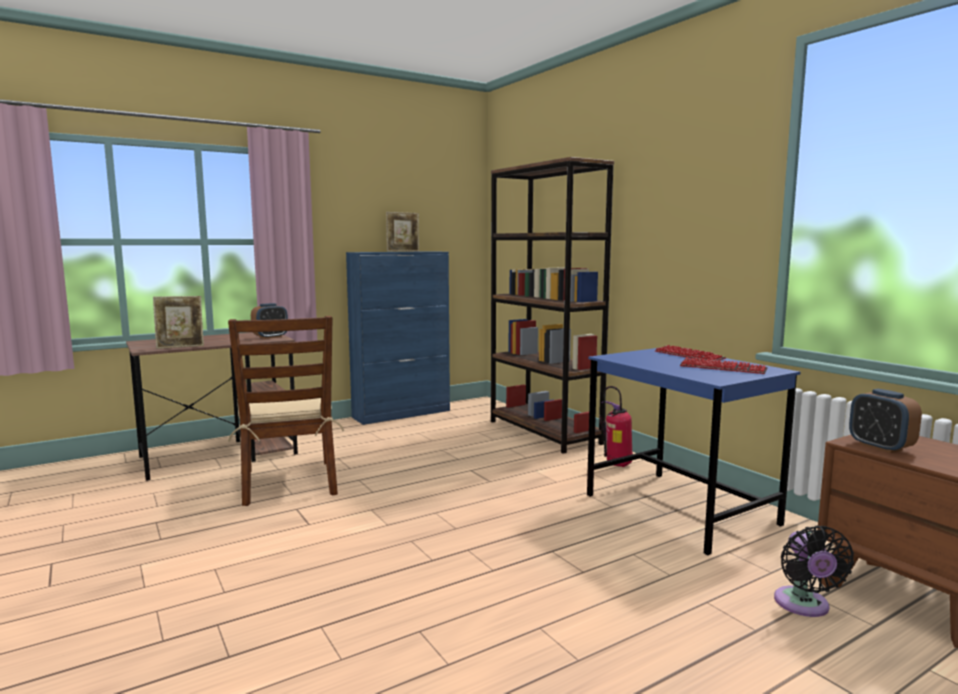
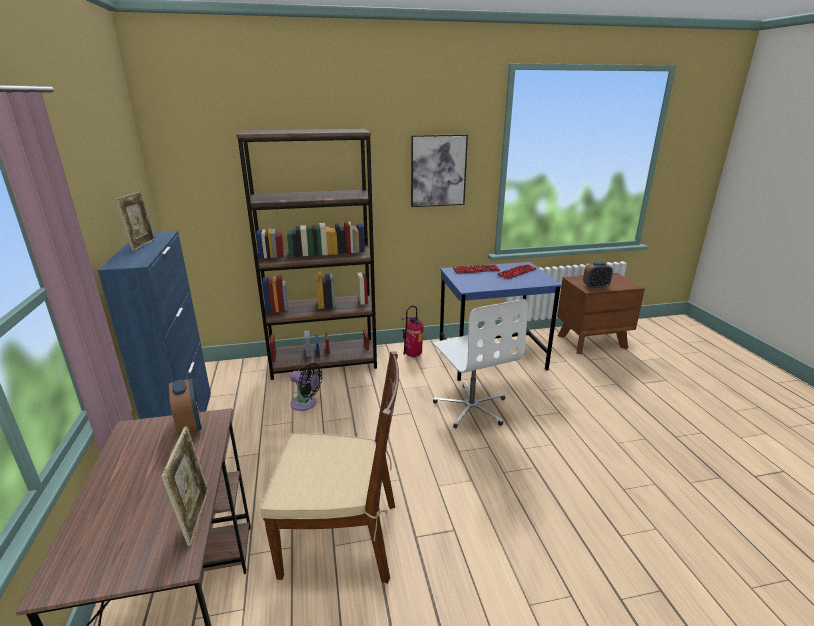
camera: 70 degrees left, 15 degrees up
(532, 510) = (471, 407): none -> white office chair
(694, 210) = (438, 171): none -> picture
(803, 606) = (596, 365): black fan -> black fan (306, 404)

